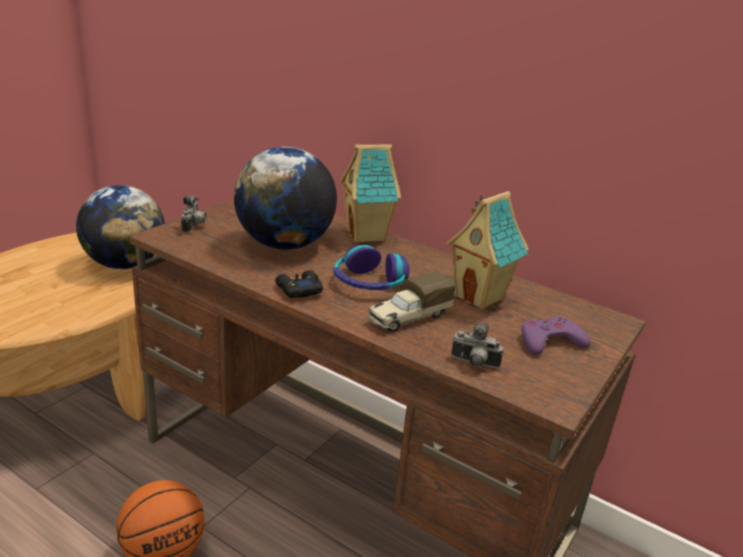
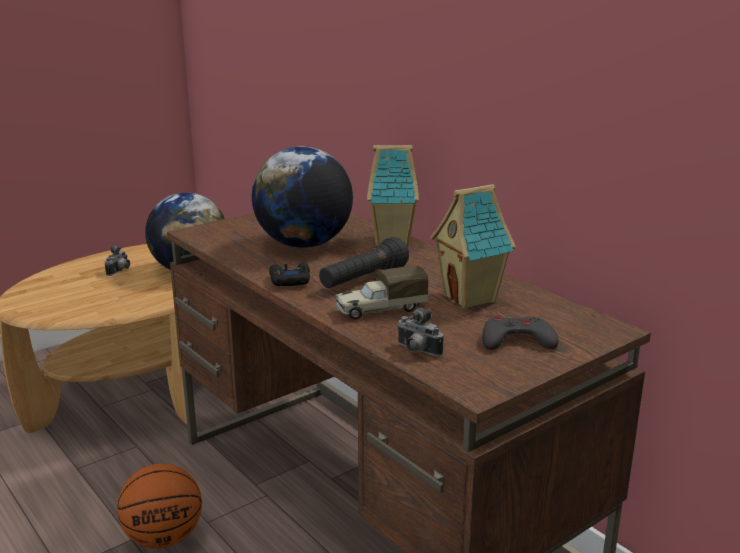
camera: 20 degrees right, 5 degrees down
(194, 227) = (229, 227): camera -> camera (120, 271)
(369, 282) = (363, 279): headphones -> black flashlight
(550, 341) = (517, 340): purple game controller -> grey game controller

